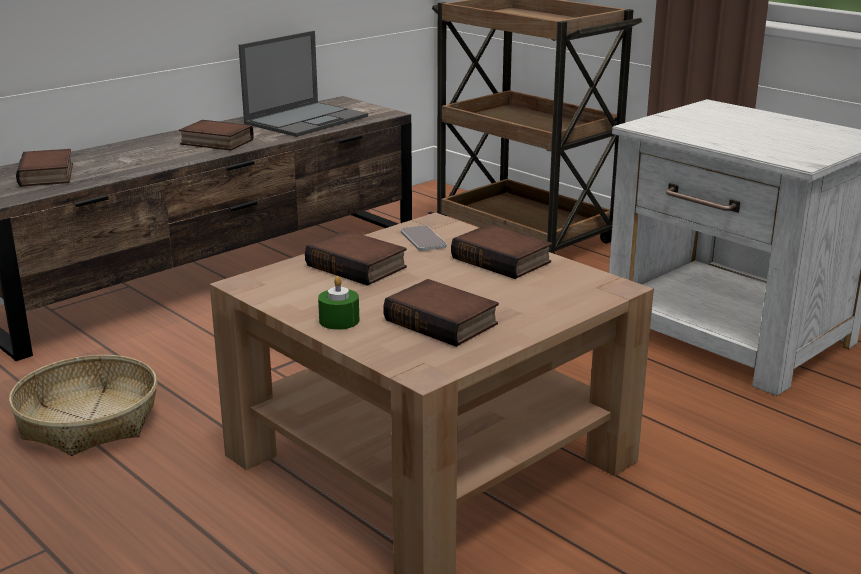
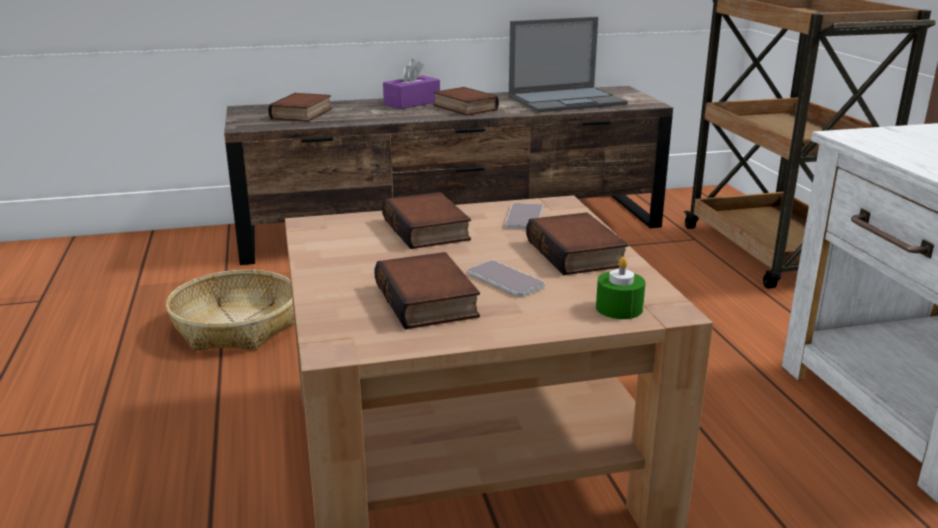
camera: 30 degrees right, 0 degrees up
(152, 144) = (412, 103): none -> purple tissue box
(339, 320) = (336, 275): green candle -> green candle (619, 308)
(478, 292) = (505, 280): none -> phone

